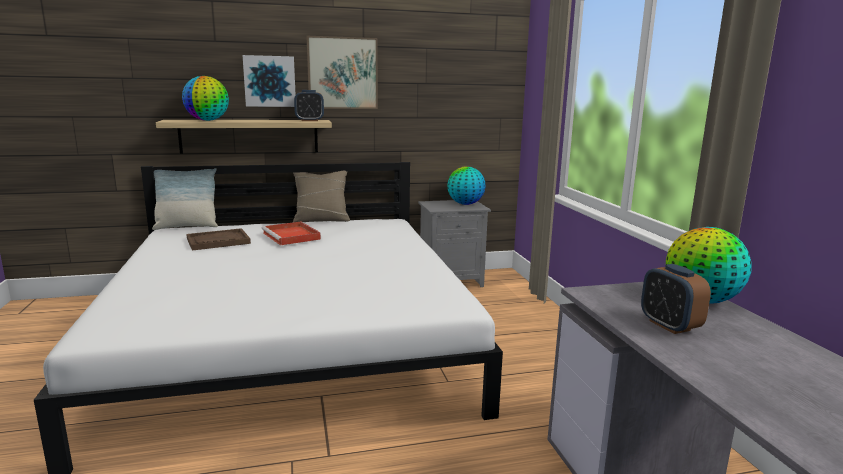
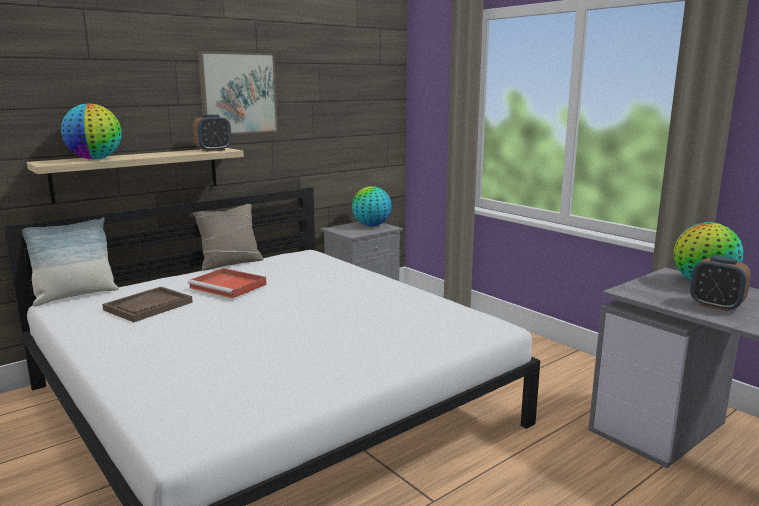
camera: 25 degrees left, 0 degrees up
(269, 81) = (158, 106): picture -> none

